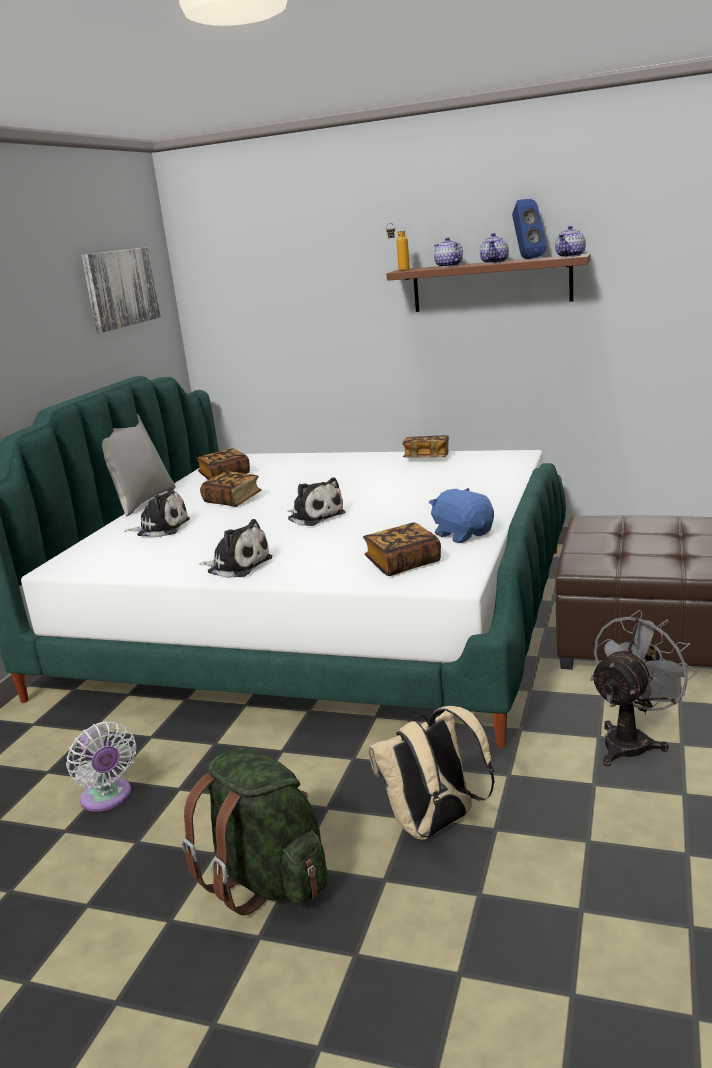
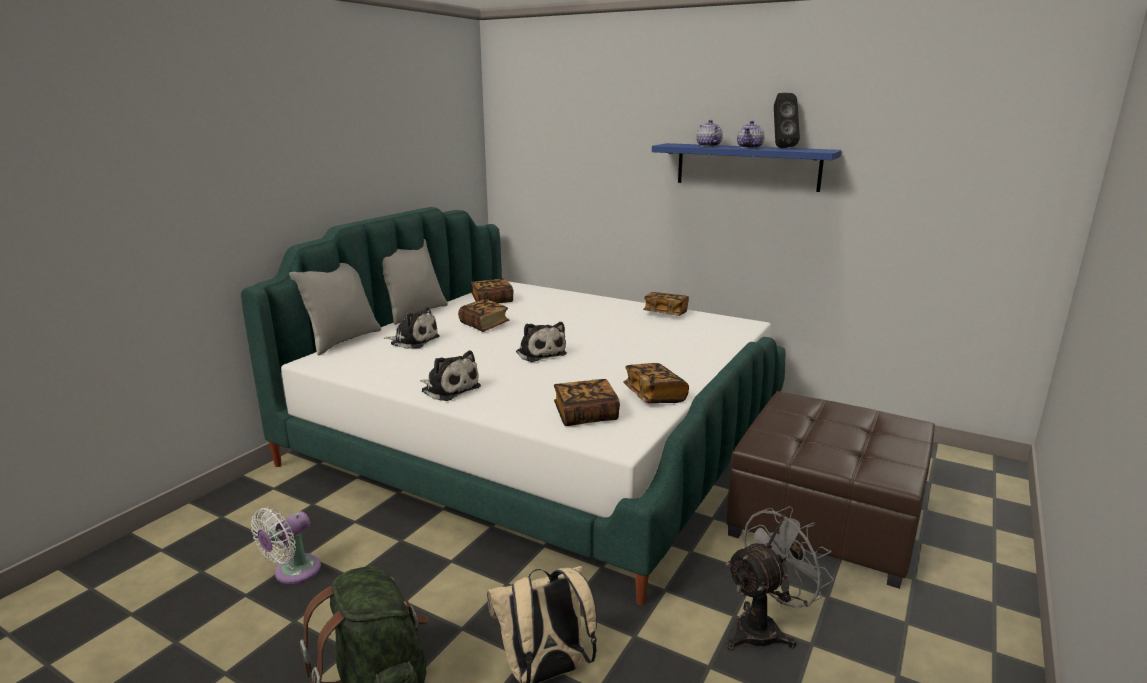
camera: 10 degrees right, 0 degrees up
(76, 542) = (342, 341): none -> grey pillow
(108, 798) = (293, 572): white fan -> white fan turned 60 degrees clockwise
(120, 288) = (429, 131): picture -> none
(399, 270) = (665, 144): bottle -> none
(463, 534) = (654, 396): blue plush toy -> book
(491, 284) = (747, 166): brown shelf -> blue shelf
(527, 259) = (780, 148): blue speaker -> black speaker
(571, 256) = (820, 150): teapot -> none

